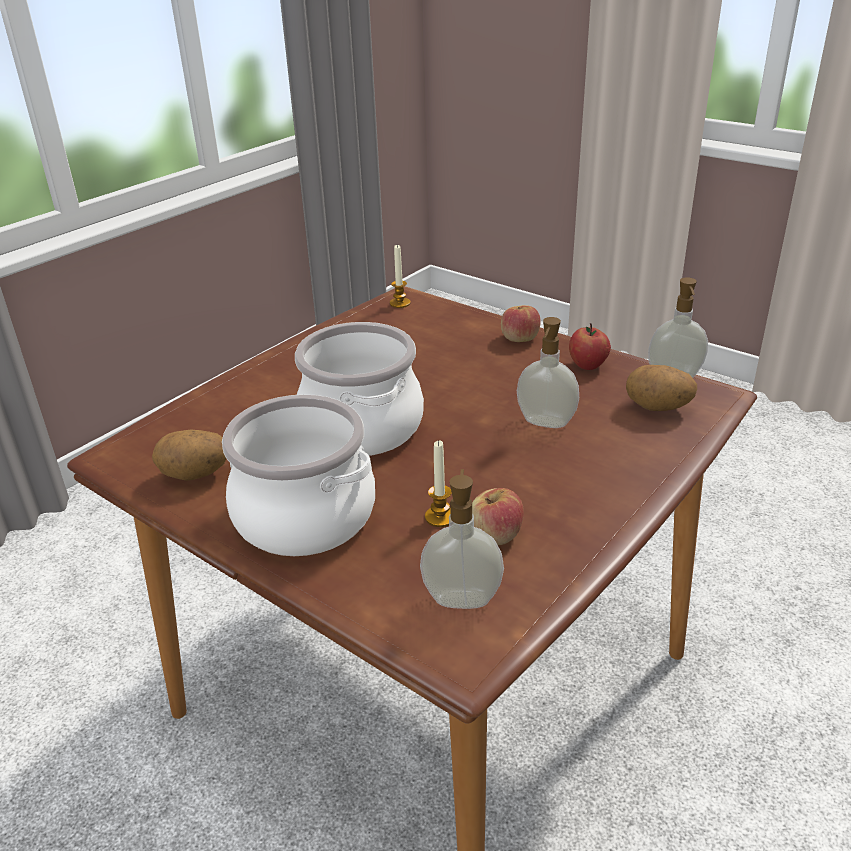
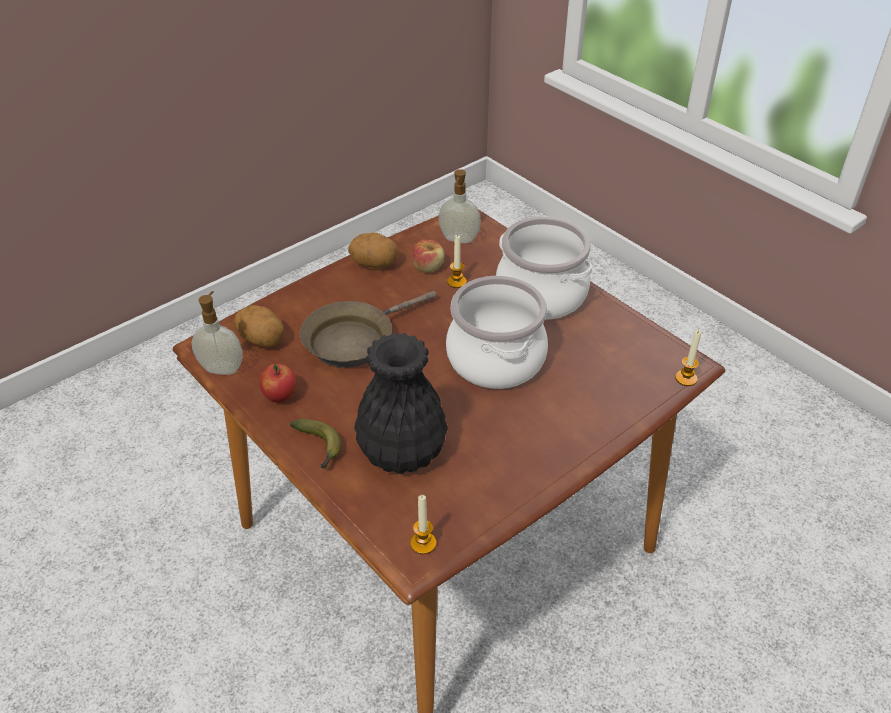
camera: 170 degrees left, 10 degrees up
(125, 439) = (686, 378): none -> candle
(195, 476) = (620, 335): potato -> potato (374, 264)
(440, 346) = (401, 450): none -> black vase
(519, 338) = (319, 447): apple -> banana
(545, 423) = (354, 340): soap dispenser -> brown frying pan

